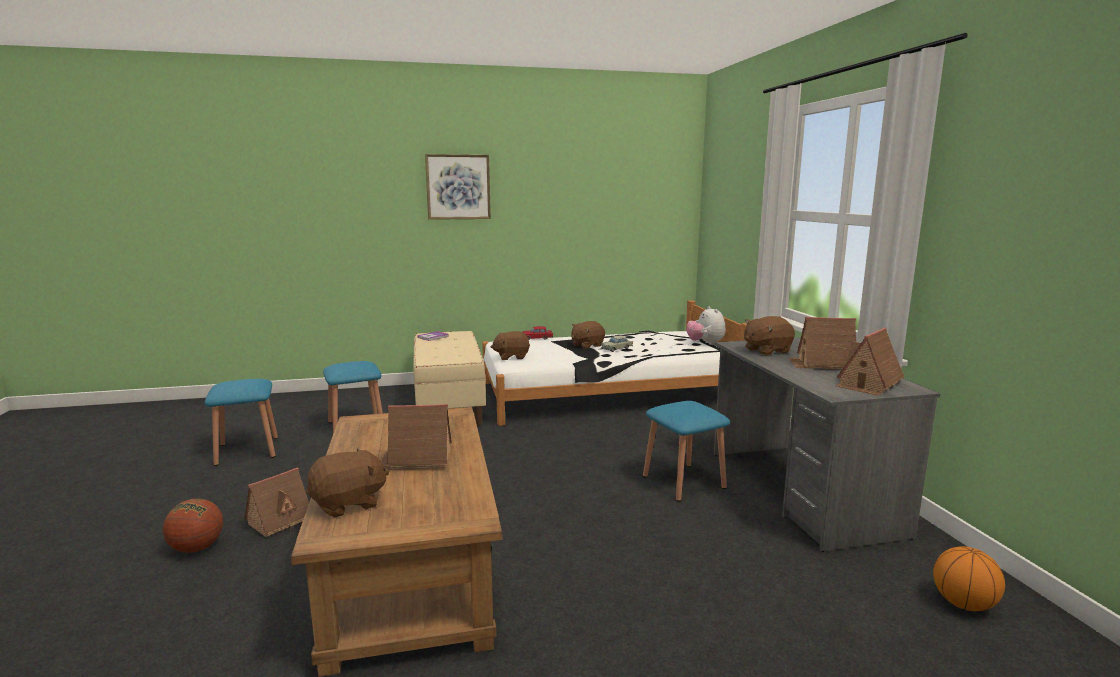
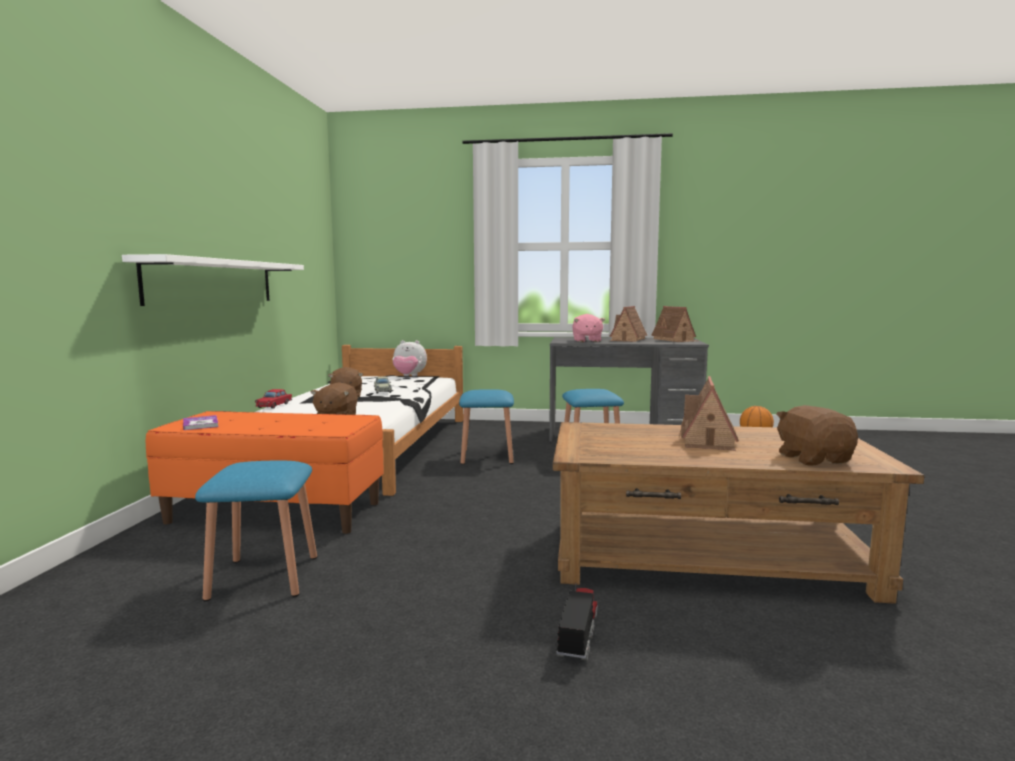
camera: 70 degrees left, 5 degrees down
(197, 548) = (644, 708): basketball -> none
(247, 450) = (240, 688): blue stool -> blue stool (487, 456)
(283, 520) = (578, 633): toy house -> toy truck
(449, 405) = (276, 512): beige bench -> orange bench
(458, 187) = (161, 186): picture -> none
(505, 245) = (213, 282): none -> white shelf
(766, 351) = (586, 341): brown plush toy -> pink plush toy

